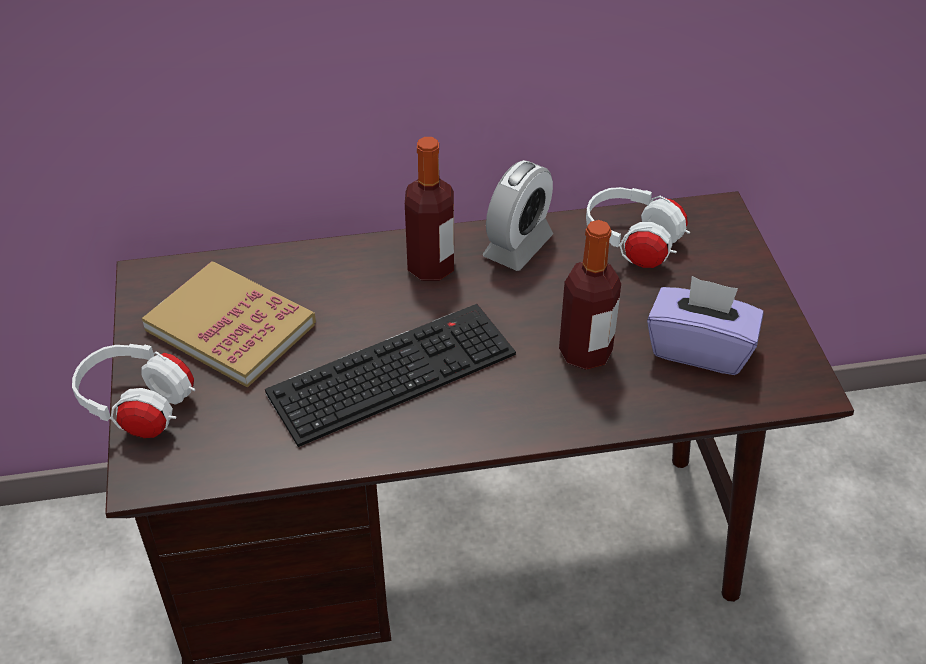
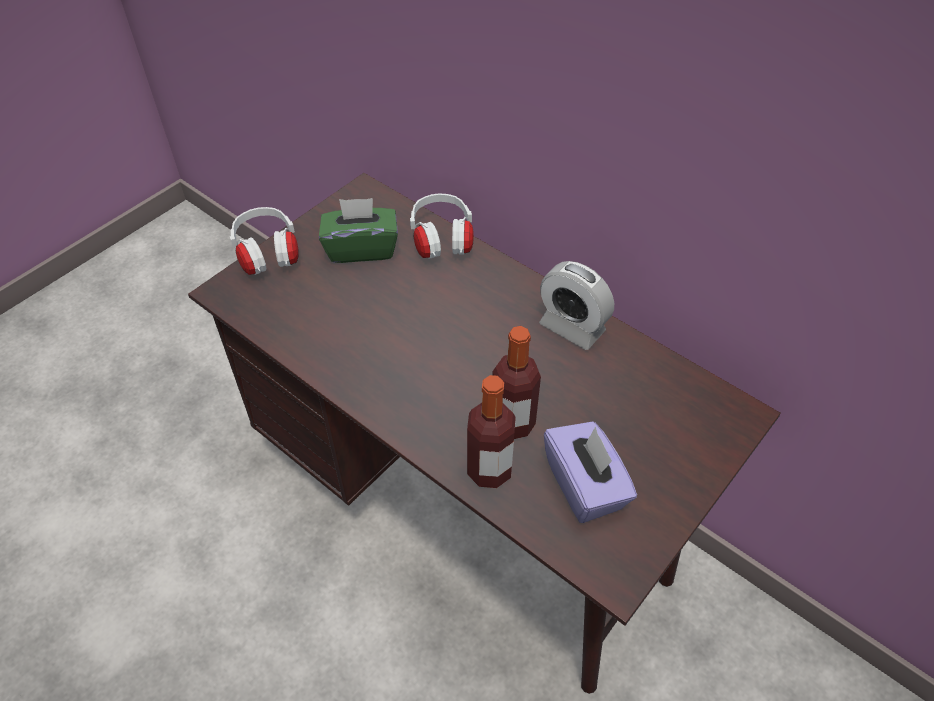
camera: 50 degrees right, 5 degrees up
(230, 327) = (361, 248): book -> green tissue box
(393, 370) = (399, 339): keyboard -> none
(431, 267) = (504, 299): bottle -> bottle (489, 470)
(518, 246) = (572, 327): alarm clock -> alarm clock turned 45 degrees clockwise
(633, 244) = (646, 386): white headphones -> white headphones (442, 241)

